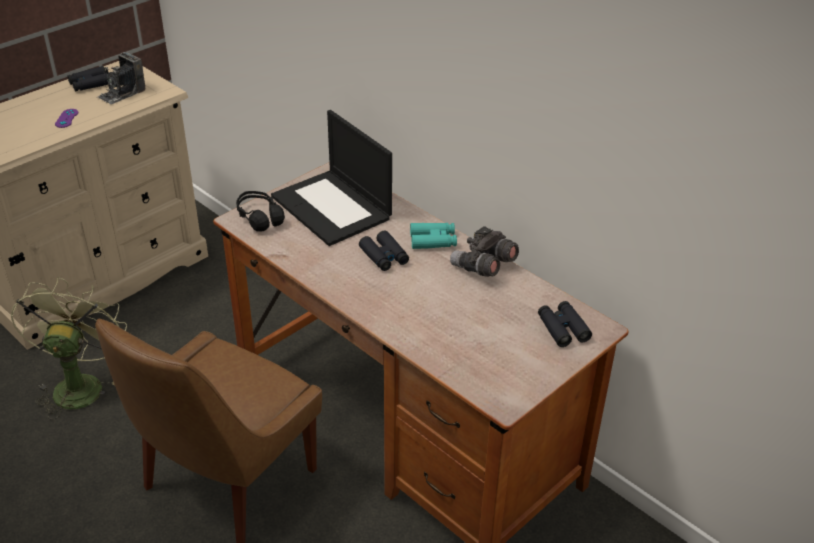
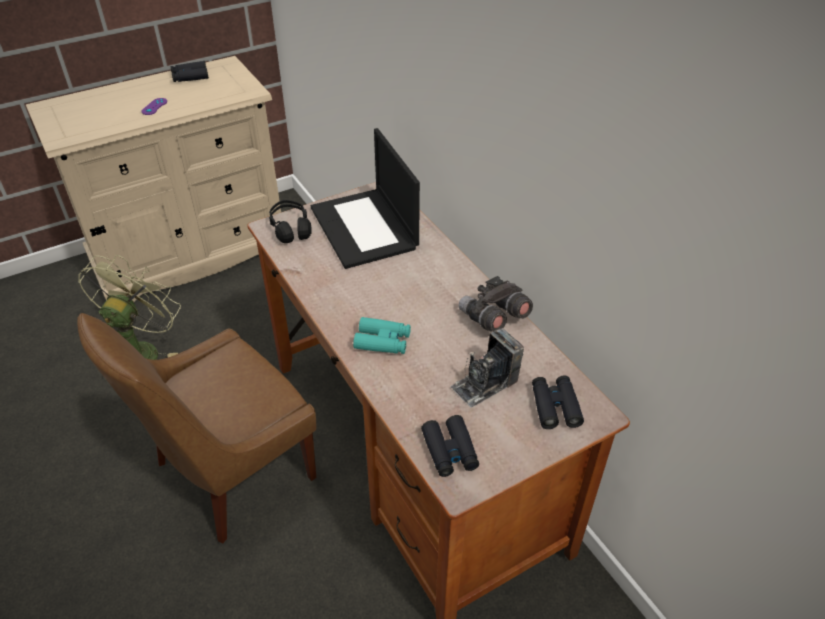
camera: 15 degrees right, 5 degrees up
(122, 93) = (213, 89): camera -> camera (485, 384)
(384, 256) = (395, 289): black binoculars -> black binoculars (450, 451)
(433, 240) = (451, 279): turquoise binoculars -> turquoise binoculars (382, 341)

